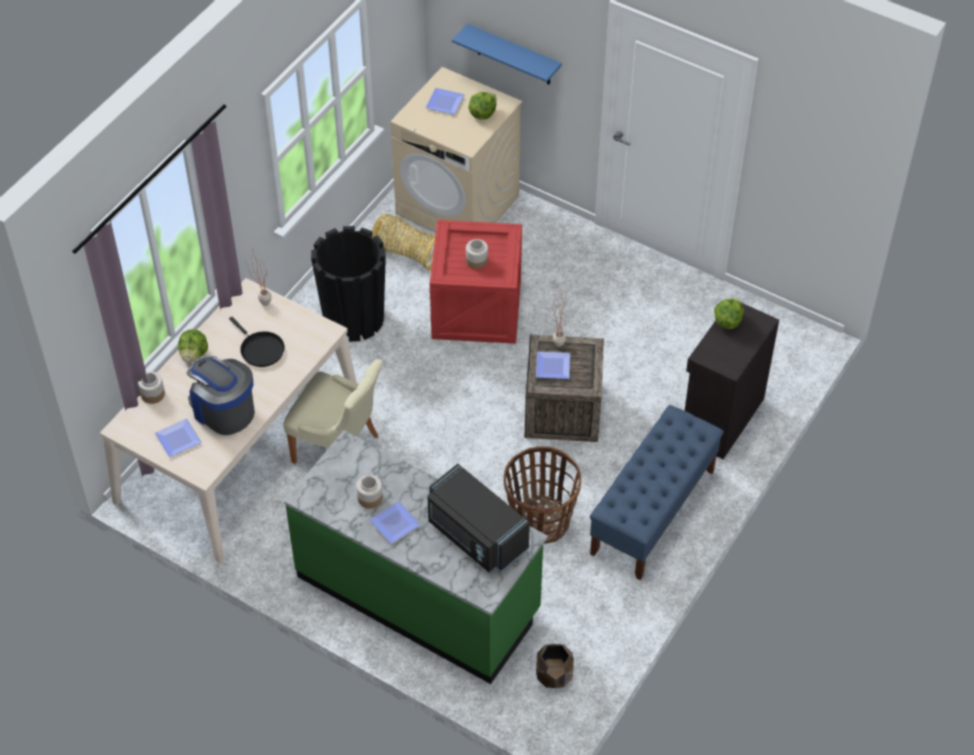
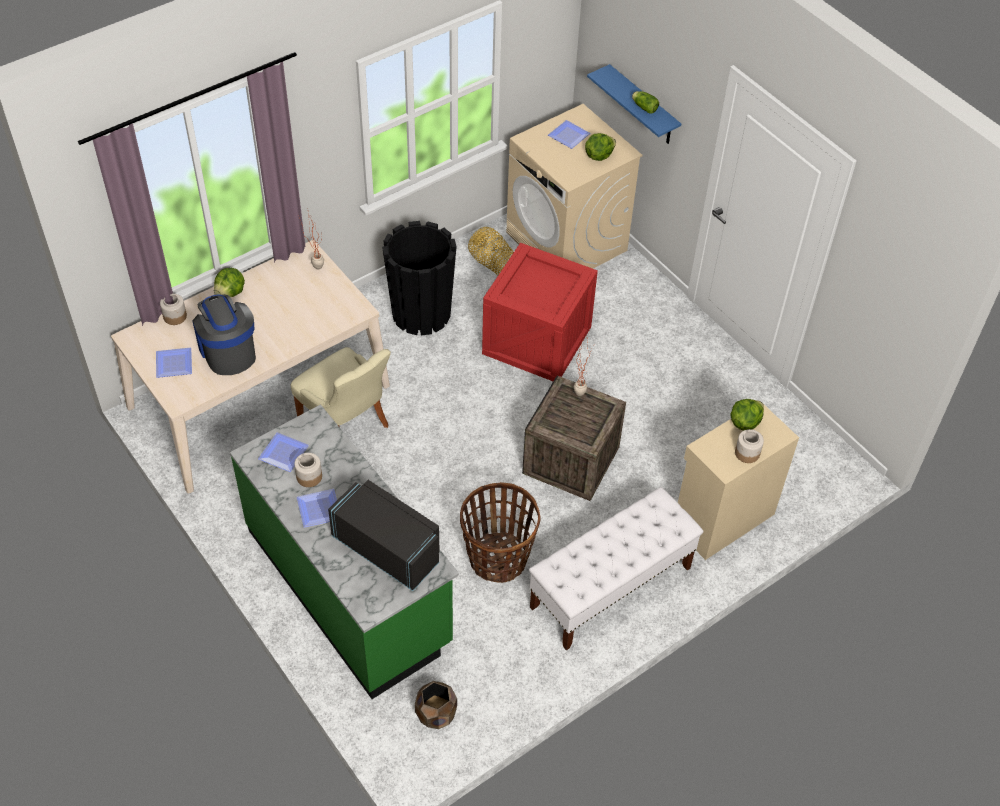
camera: 20 degrees right, 0 degrees up
(260, 349) = (290, 307): black frying pan -> none
(475, 535) = (388, 547): black microwave -> black microwave turned 150 degrees clockwise
(477, 261) = (539, 291): jar -> jar (747, 453)
(520, 57) = (643, 107): none -> lettuce
(554, 367) = (564, 414): plate -> plate (284, 455)
(652, 512) = (610, 588): blue bench -> white bench
(720, 418) = (721, 519): black cabinet -> beige cabinet

